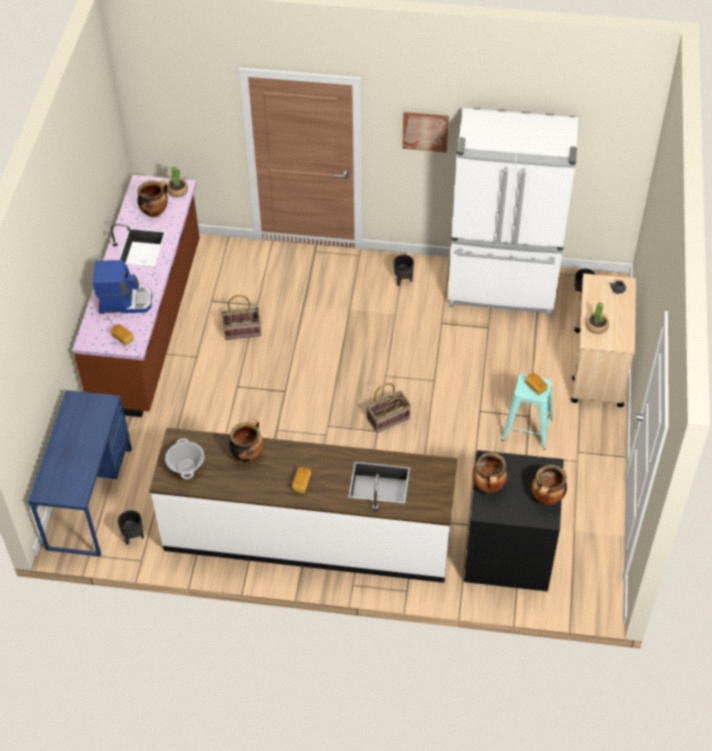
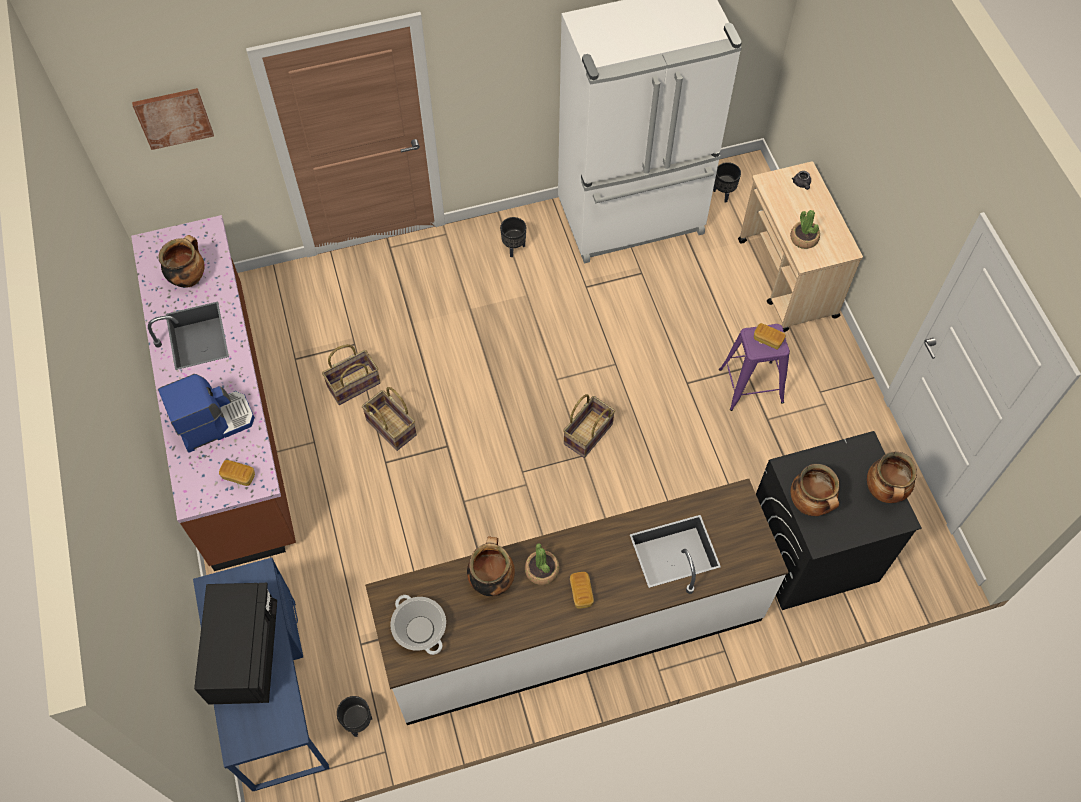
camera: 25 degrees left, 10 degrees up
(74, 443) = (244, 653): none -> black microwave
(177, 191) = (204, 238): potted plant -> potted plant (542, 570)
(253, 366) = (392, 427): none -> basket
(425, 131) = (512, 57): picture -> picture (173, 117)
(527, 429) = (751, 385): turquoise stool -> purple stool

